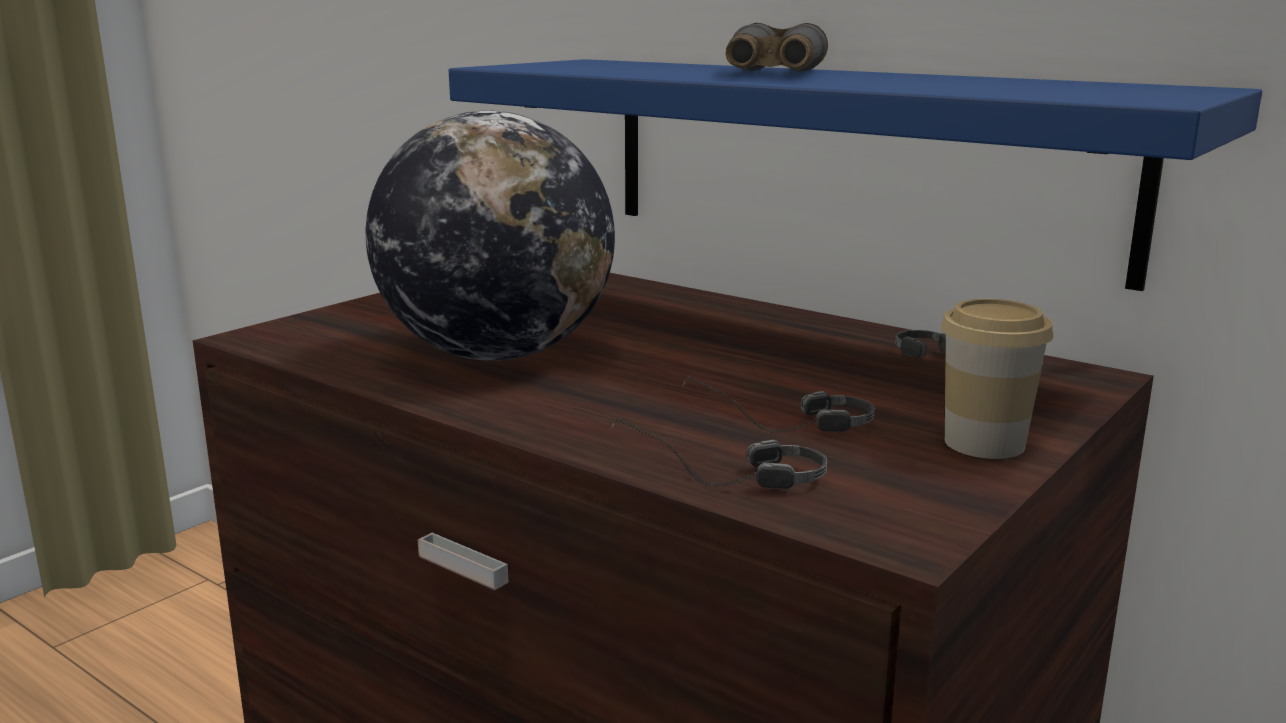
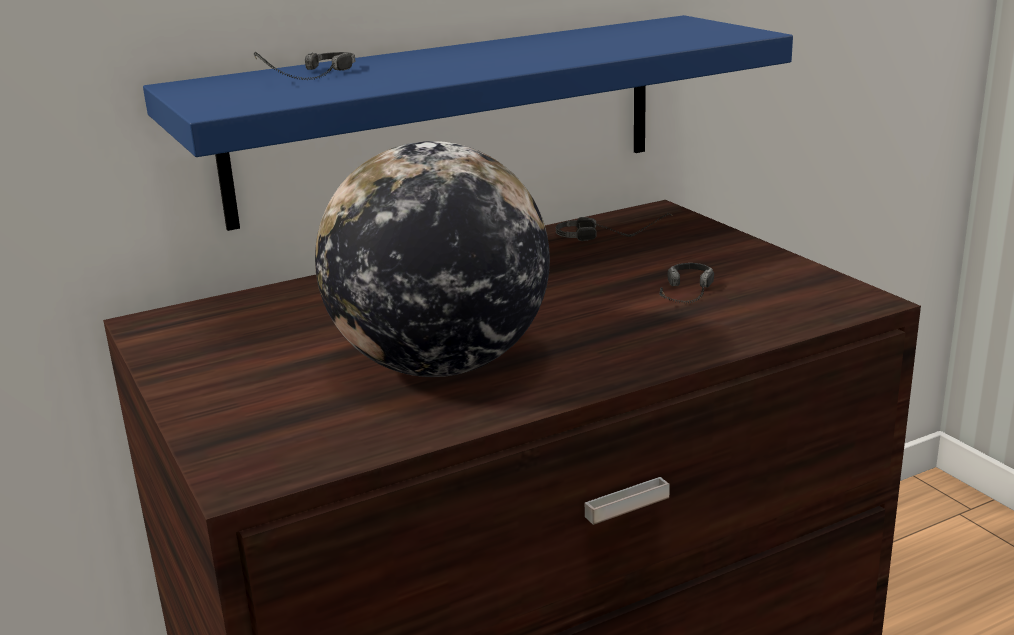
camera: 65 degrees left, 5 degrees up
(719, 479) = (763, 328): headphones -> headphones (311, 77)
(773, 73) = (452, 60): grey binoculars -> none
(984, 443) = (745, 256): cup -> none

